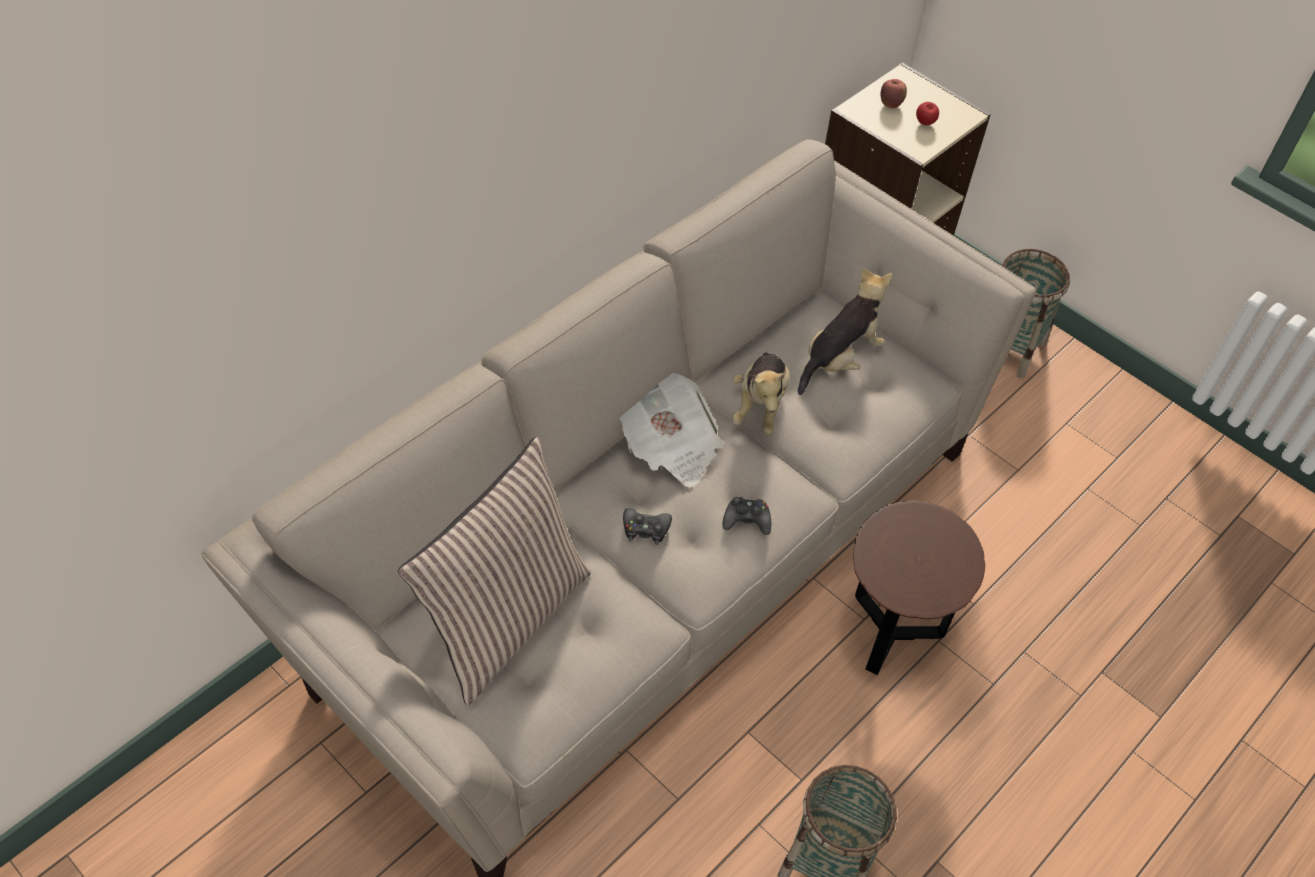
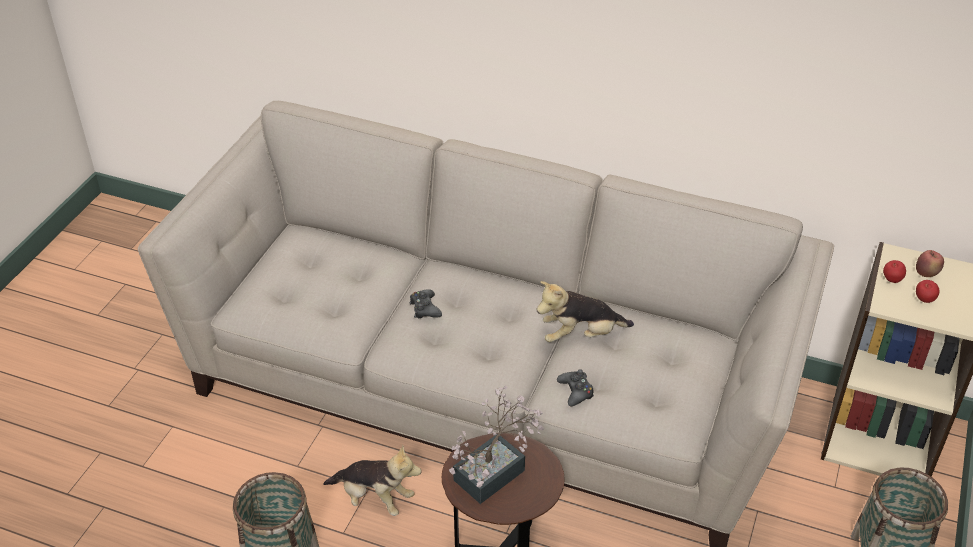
camera: 70 degrees right, 10 degrees down
(506, 618) = (319, 269): pillow -> none
(669, 446) = (504, 298): newspaper -> none
(747, 520) = (465, 357): black game controller -> black game controller (576, 391)
(839, 359) = (663, 368): plush toy -> plush toy (374, 498)
(889, 129) = (891, 280): none -> apple
(910, 560) = (496, 471): none -> potted plant

